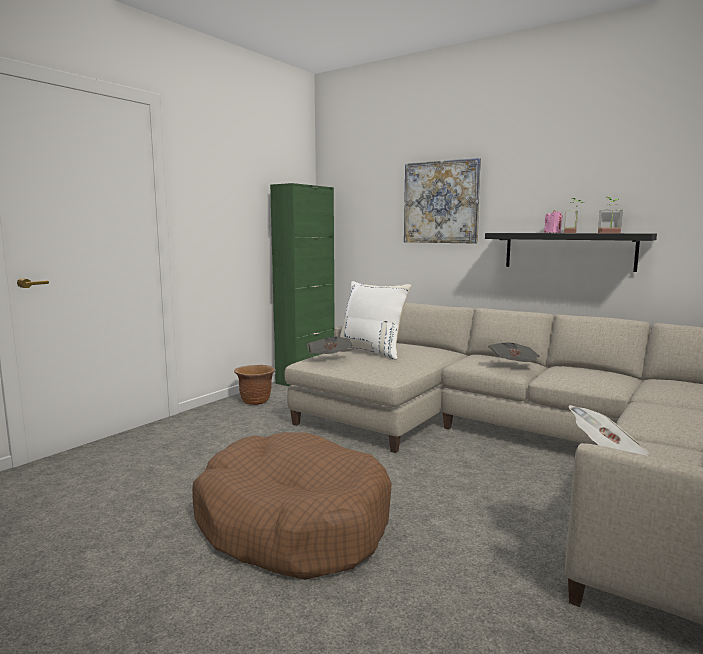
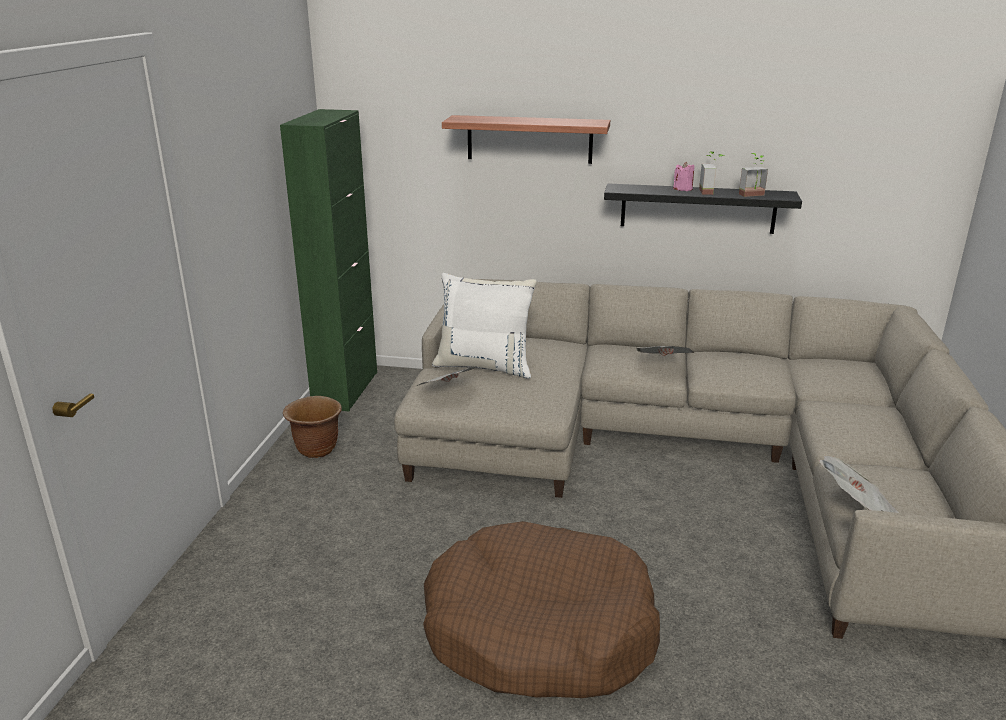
camera: 25 degrees left, 15 degrees up
(441, 202) = (529, 139): picture -> shelf

